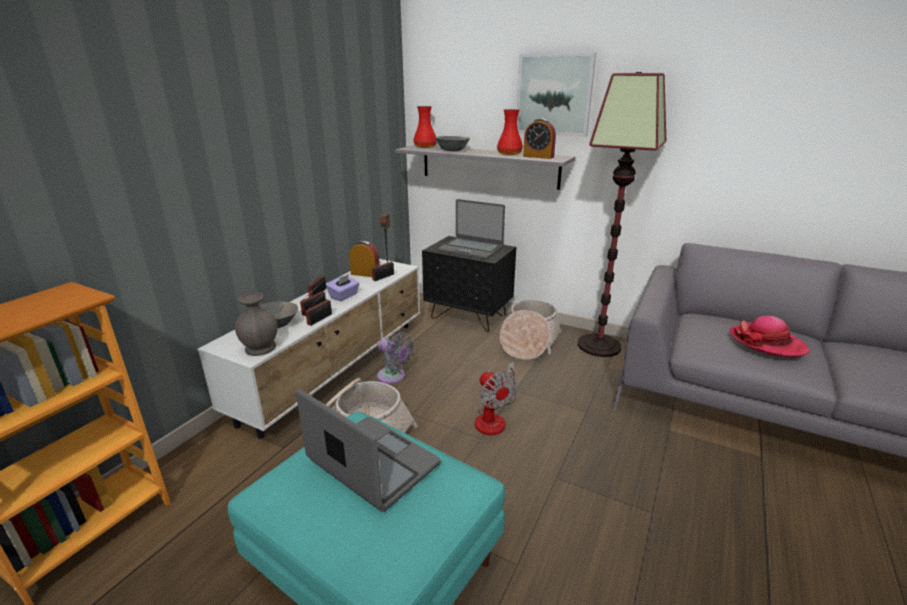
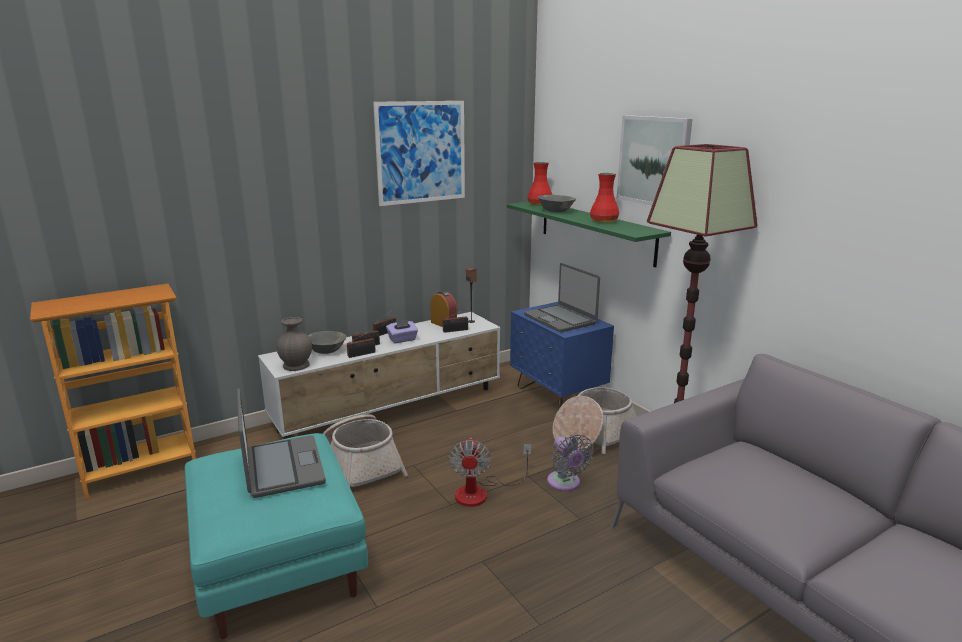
camera: 30 degrees right, 5 degrees down
(323, 96) = (421, 152): none -> picture
(393, 377) = (429, 430): grey fan -> grey fan (565, 483)
(469, 317) = (557, 395): black nightstand -> blue nightstand
(488, 166) = (595, 231): grey shelf -> green shelf
(538, 157) = (626, 227): alarm clock -> none
(767, 343) = (778, 493): hat -> none

